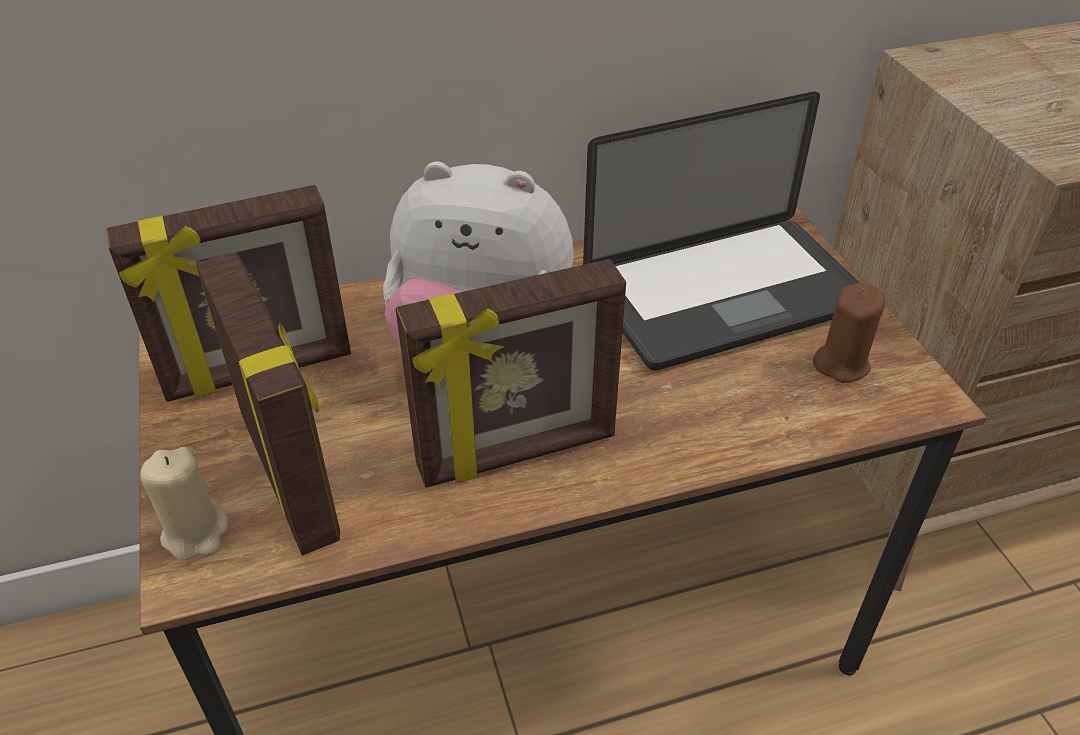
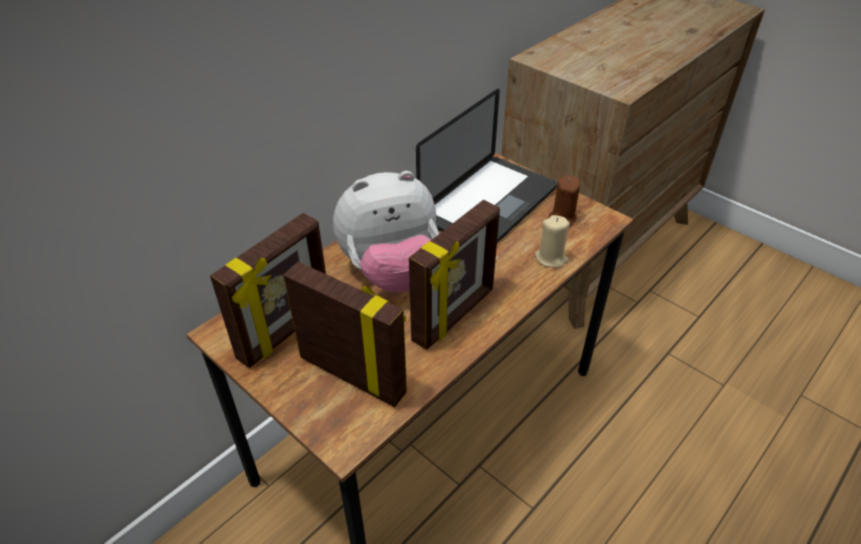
camera: 30 degrees left, 0 degrees up
(196, 533) = (328, 423): beige candle -> beige candle (551, 258)

